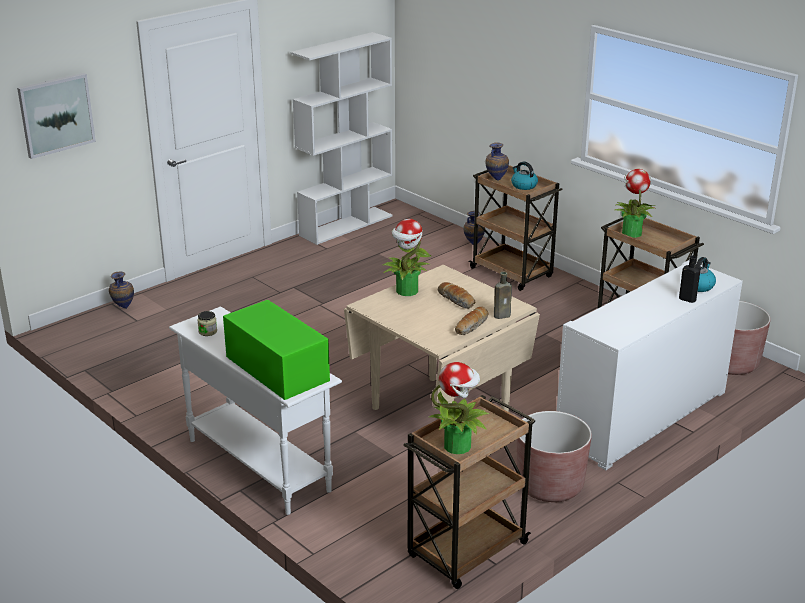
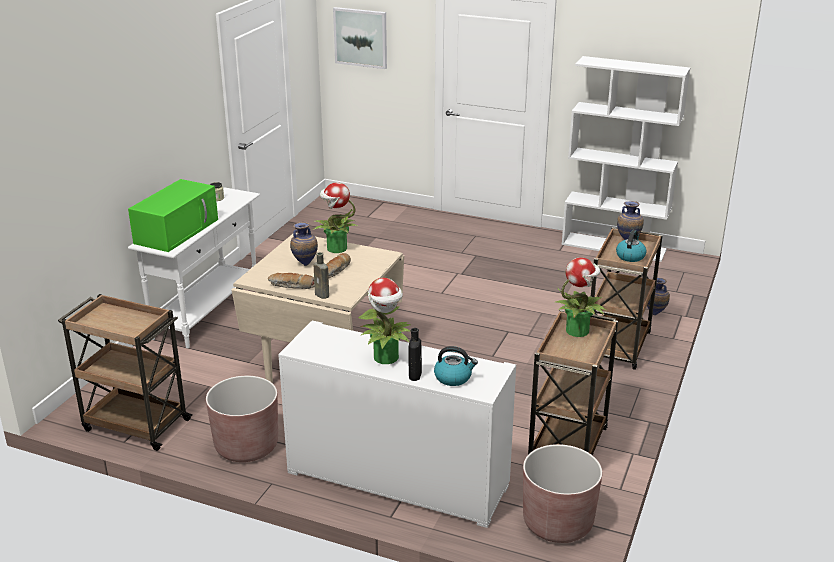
camera: 65 degrees right, 0 degrees up
(123, 308) = (381, 207): vase -> vase (305, 264)
(458, 446) = (101, 320): potted plant -> potted plant (387, 358)

